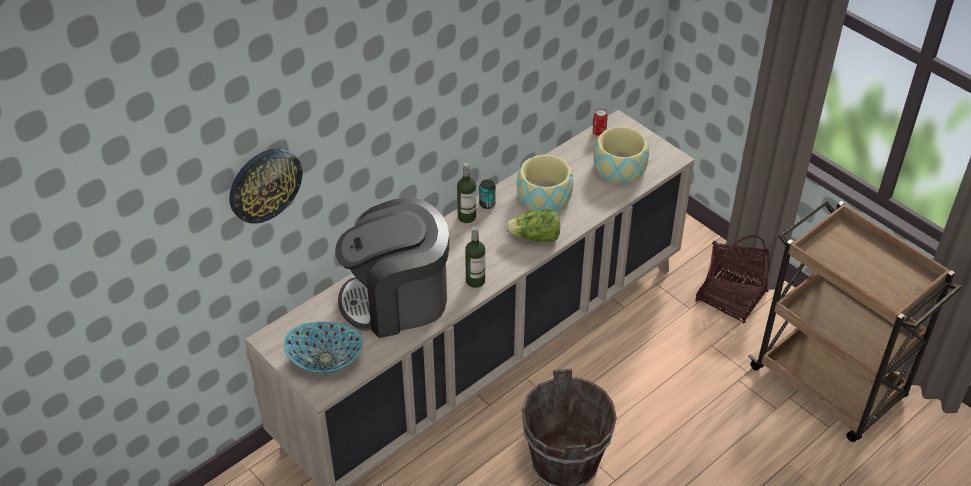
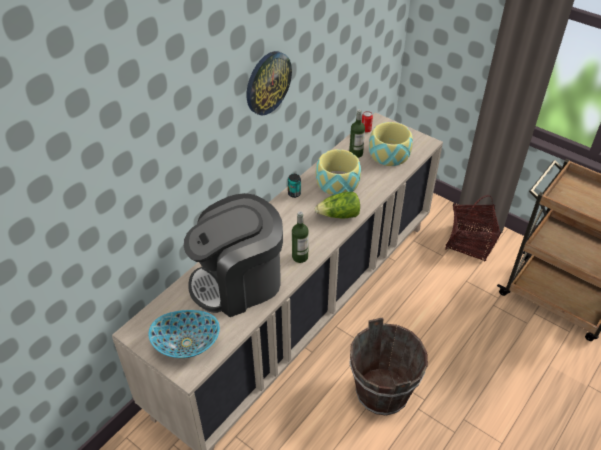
camera: 10 degrees left, 0 degrees up
(264, 184) = (114, 195): wall clock -> wall clock (267, 82)
(467, 217) = (280, 206): bottle -> bottle (356, 153)

